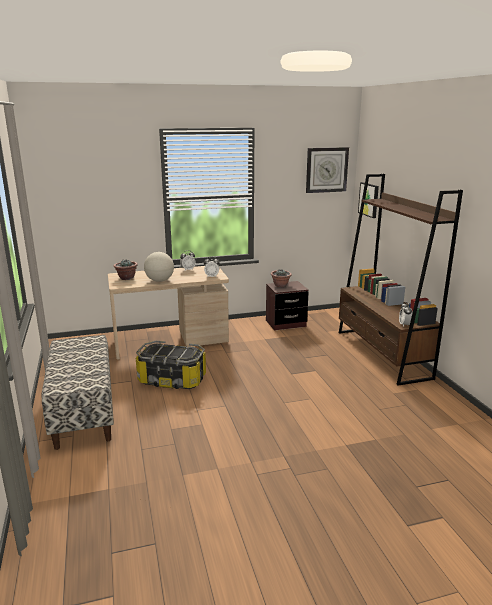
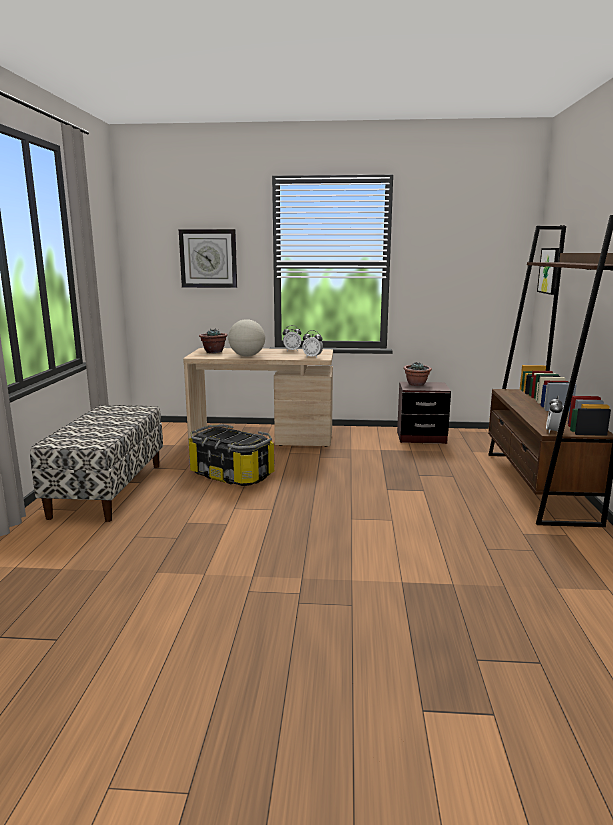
camera: 20 degrees right, 5 degrees down
(326, 170) = (495, 233): wall clock -> wall clock (208, 258)

